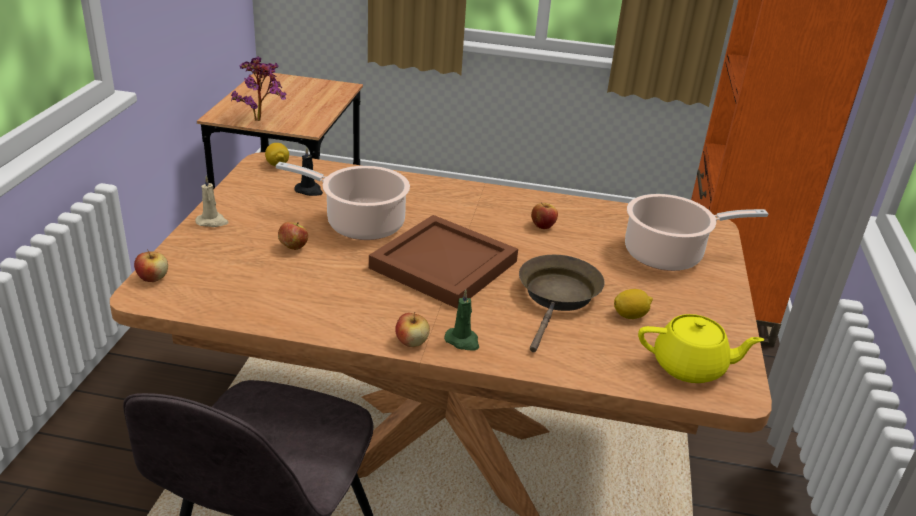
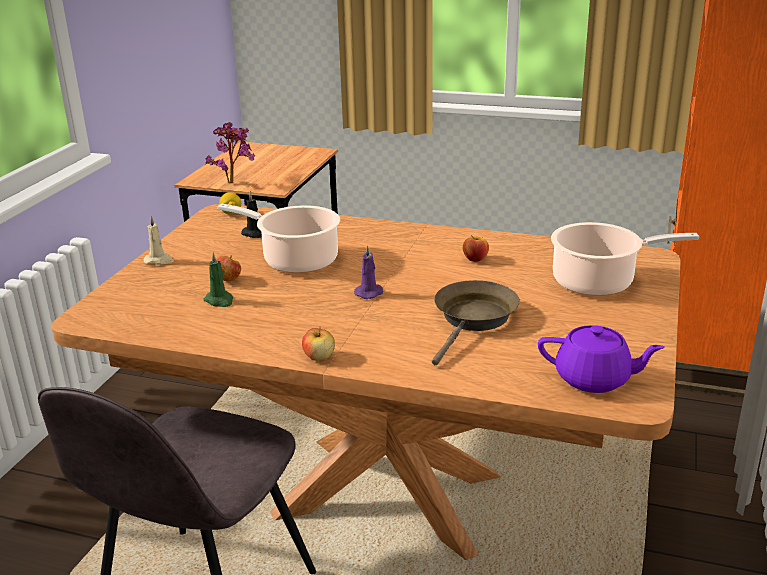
camera: 10 degrees right, 5 degrees down
(153, 278) = (94, 306): apple -> none
(446, 264) = (370, 293): brown tray -> purple candle
(463, 341) = (369, 356): green candle -> green candle (219, 301)
(630, 315) = (544, 335): lemon -> none
(690, 367) = (594, 379): yellow teapot -> purple teapot

